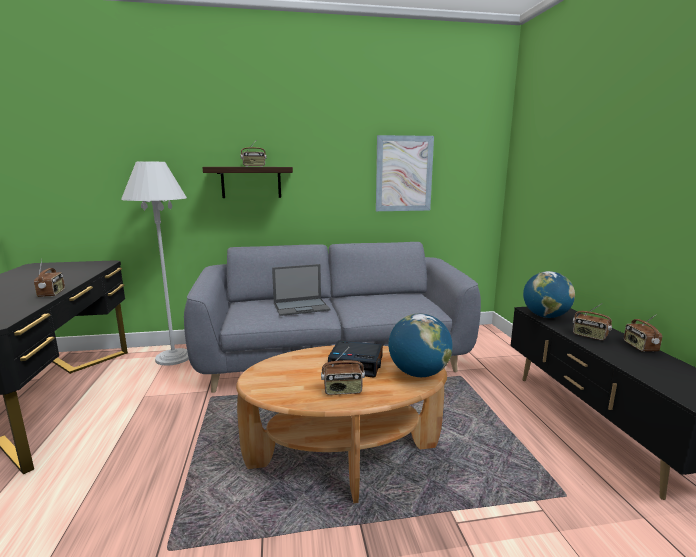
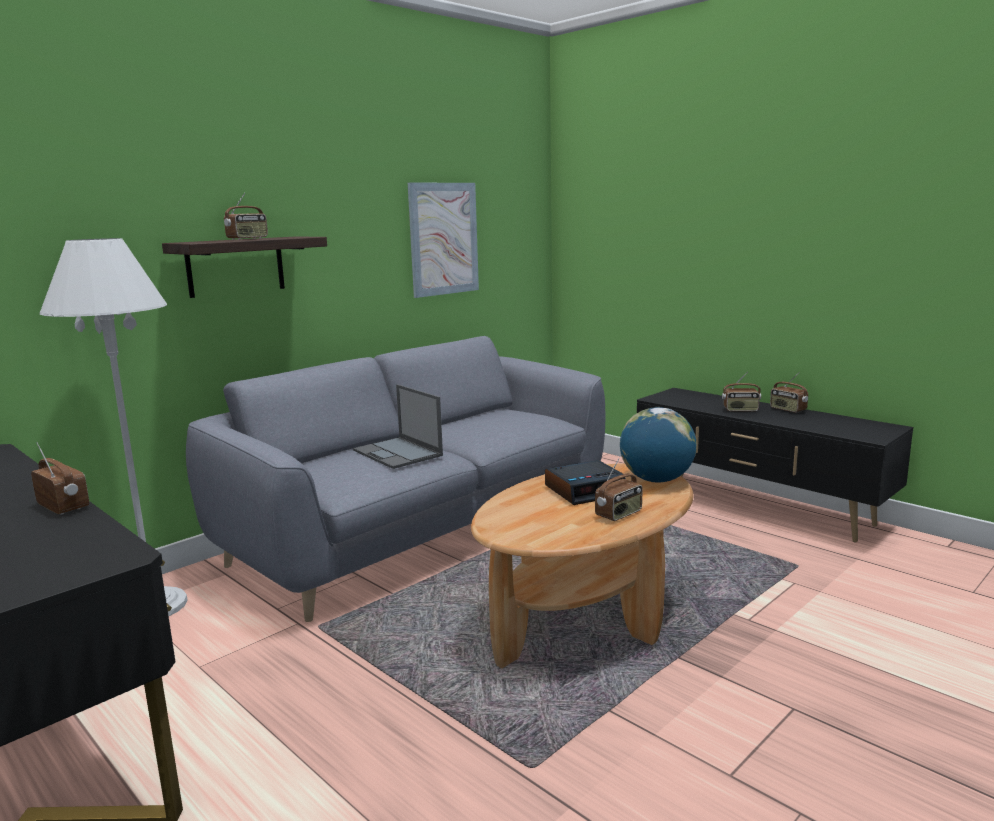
camera: 35 degrees left, 0 degrees up
(302, 307) = (398, 453): laptop -> laptop turned 105 degrees clockwise
(545, 316) = (679, 401): globe -> none

